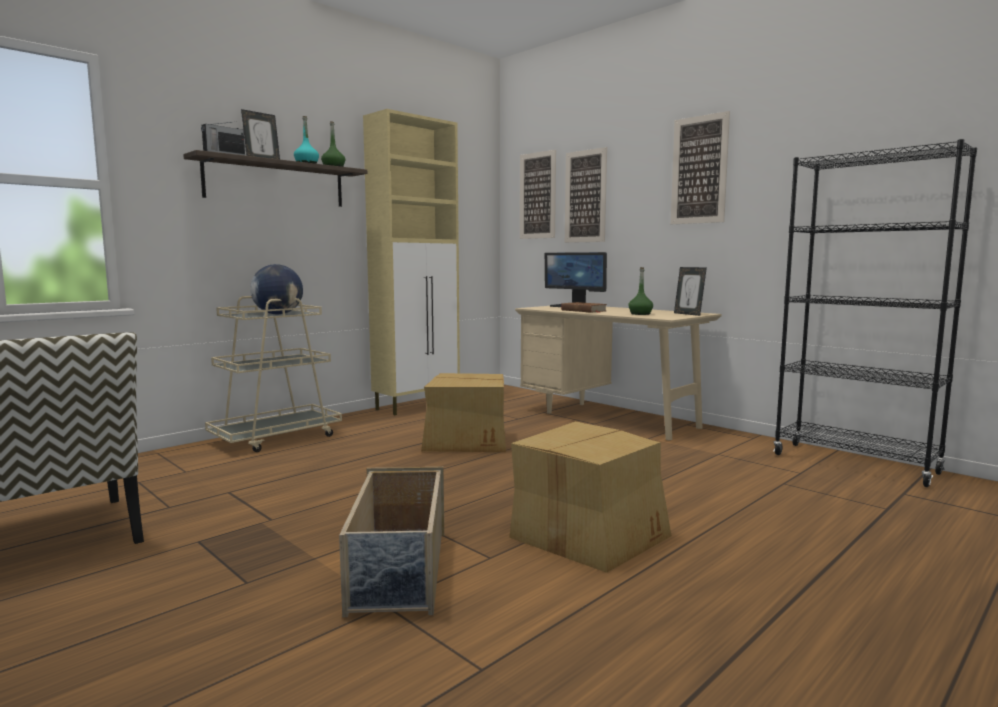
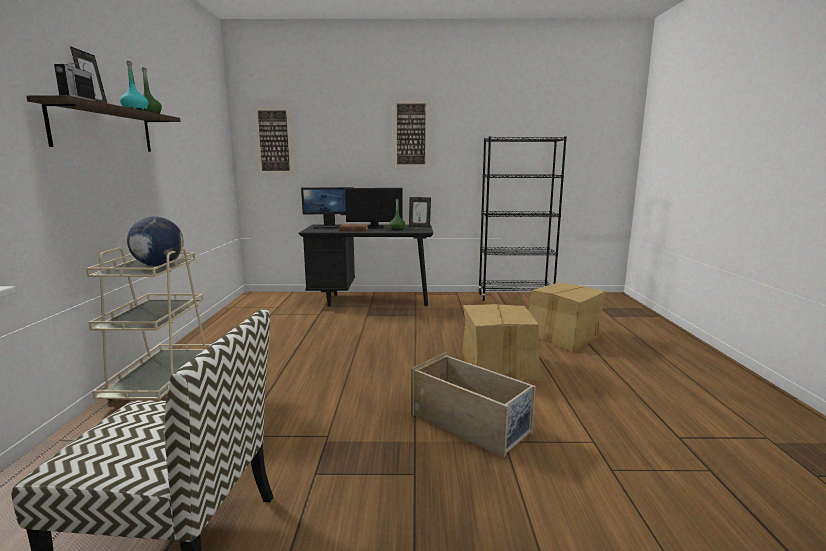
camera: 45 degrees left, 5 degrees up
(418, 406) = (223, 323): beige cabinet -> none
(466, 441) = (323, 338): cardboard box -> cardboard box (562, 336)
(585, 196) = (321, 145): picture -> none
(610, 418) = (370, 300): beige desk -> black desk
(624, 310) = (374, 227): none -> monitor

